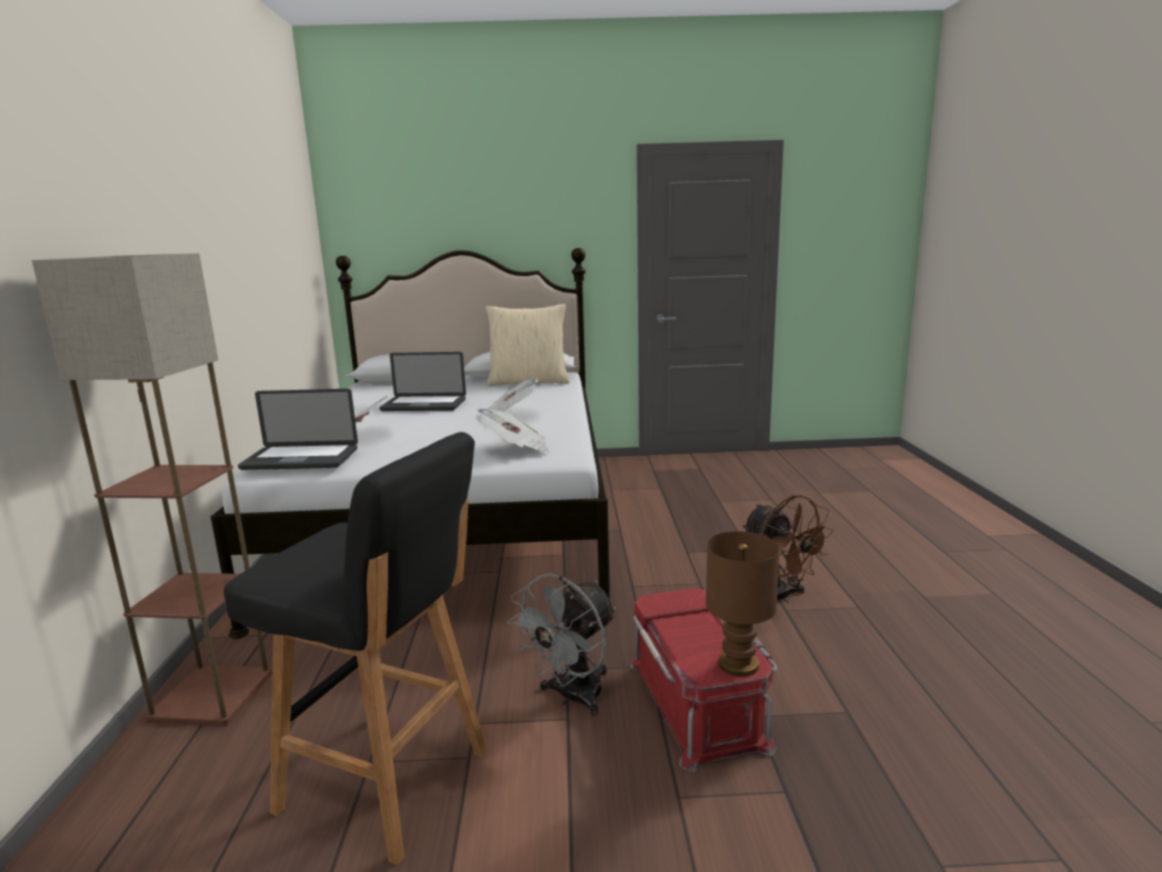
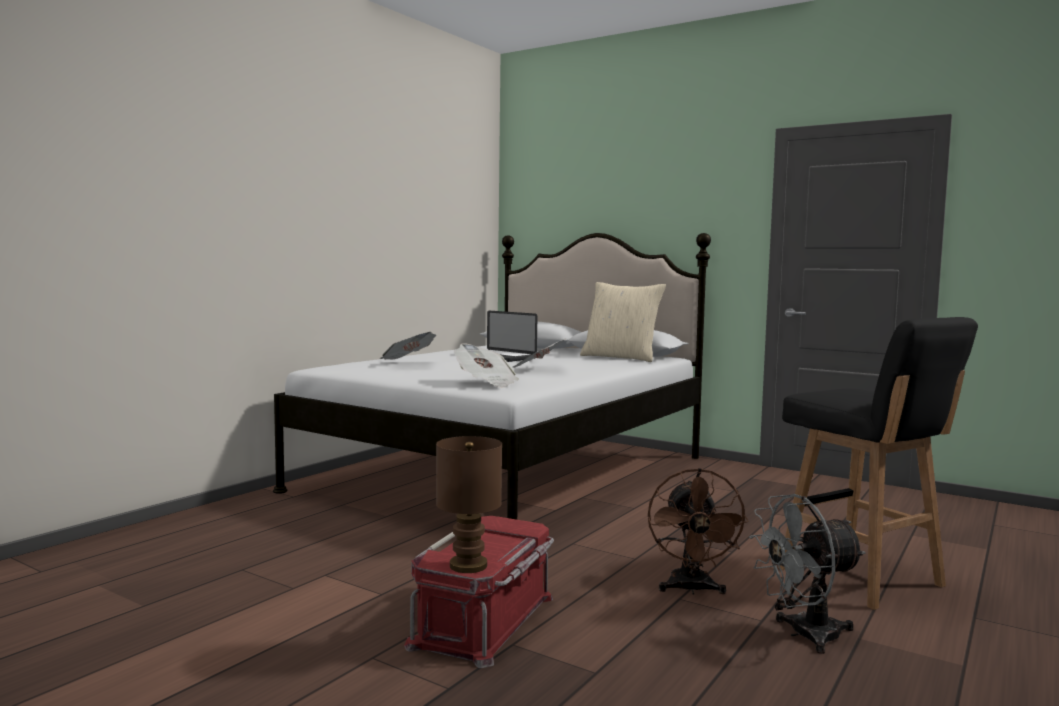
camera: 35 degrees right, 10 degrees down
(213, 697) = (223, 515): floor lamp -> none
(300, 459) = (343, 366): laptop -> none
(388, 783) = (234, 581): black stool -> black stool (863, 578)
(571, 697) = (404, 585): grey fan -> grey fan (803, 635)

